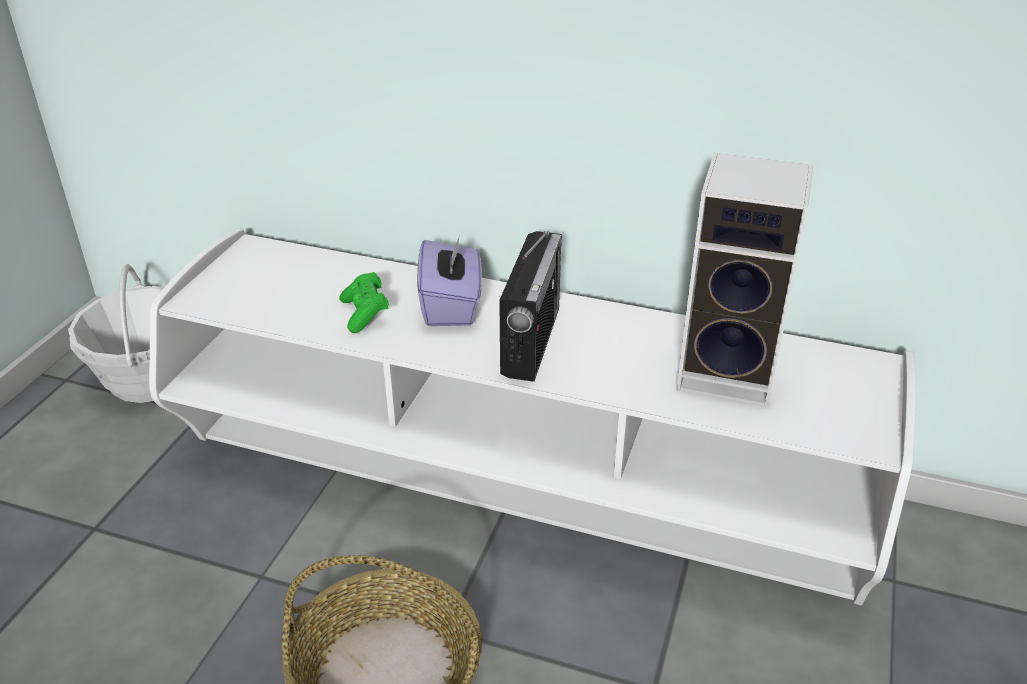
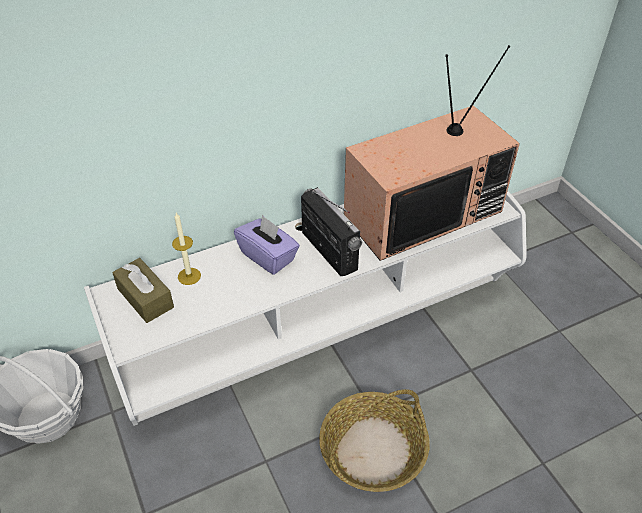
camera: 45 degrees left, 10 degrees up
(273, 270) = (145, 298): none -> brown tissue box
(342, 276) = (189, 276): none -> candle
(365, 314) = (233, 289): green game controller -> none
(731, 373) = (422, 212): speaker -> television

